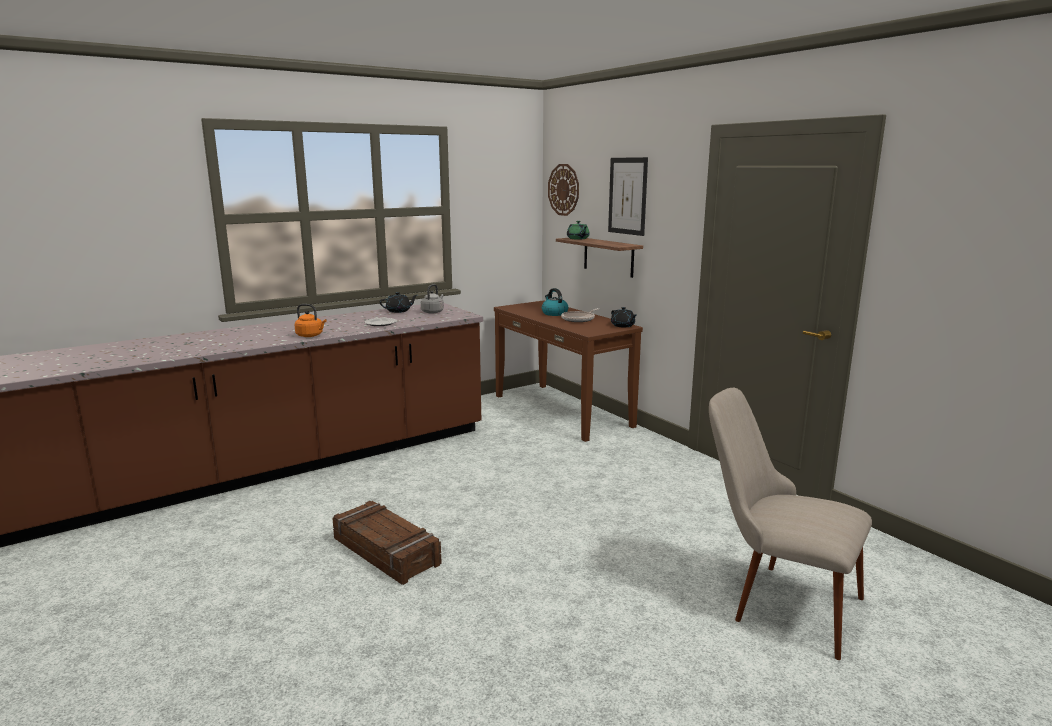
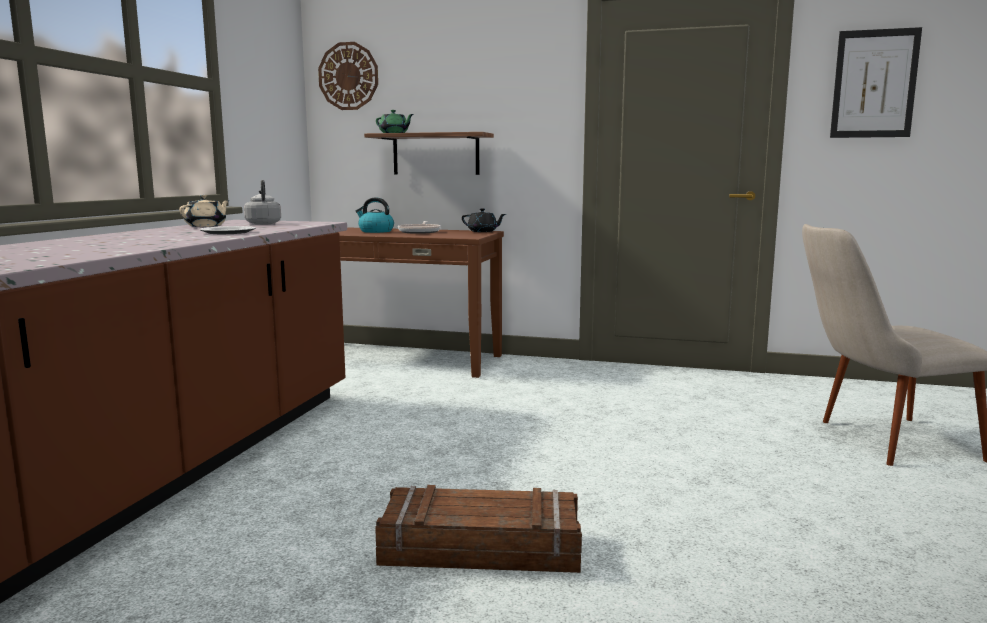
camera: 40 degrees left, 5 degrees down
(311, 335) = (155, 245): orange kettle -> none
(399, 311) = (206, 226): black teapot -> beige teapot
(627, 196) = (464, 76): picture -> picture (874, 84)

